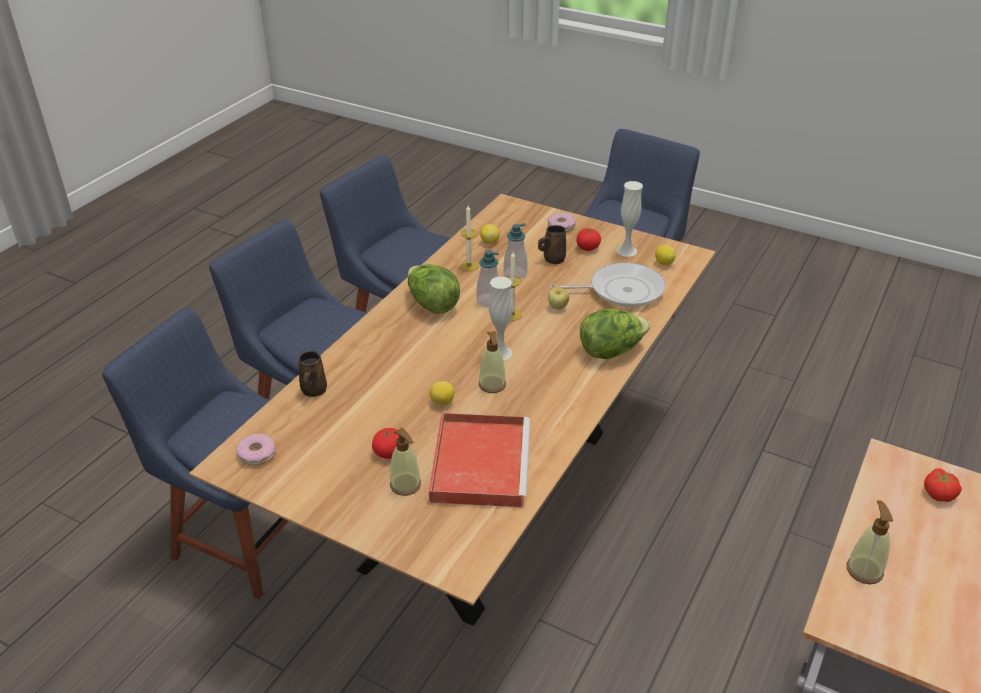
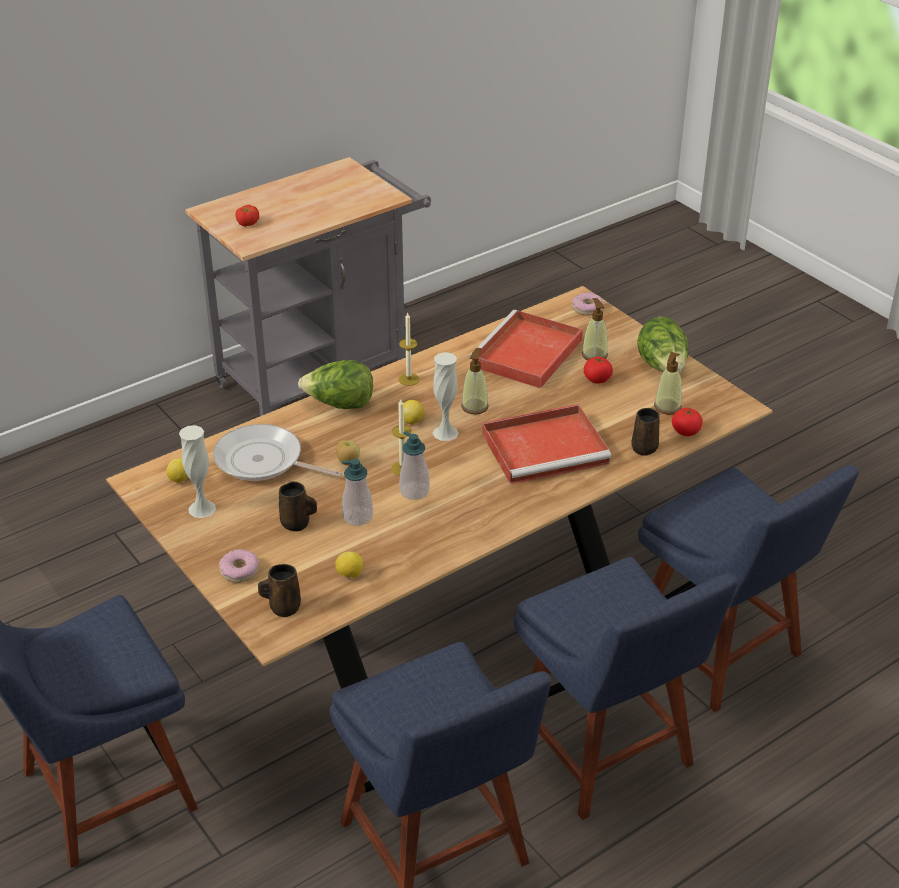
camera: 155 degrees left, 0 degrees up
(257, 454) = (710, 408): donut -> donut (587, 308)
(403, 365) = (547, 448): none -> red tray
(432, 304) = (478, 505): lettuce -> lettuce (662, 367)
(442, 402) = (529, 405): lemon -> lemon (412, 421)
(469, 266) = (402, 545): candle -> candle (409, 379)
(515, 217) = (283, 607): none -> brown mug
(588, 248) = (241, 527): tomato -> tomato (685, 431)
(864, 570) = (345, 208): soap dispenser -> soap dispenser (667, 407)

